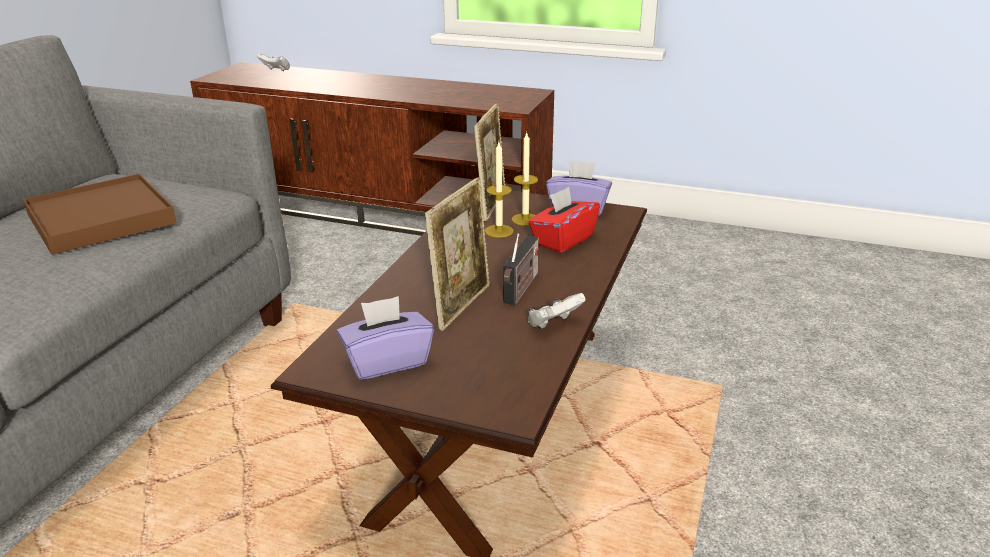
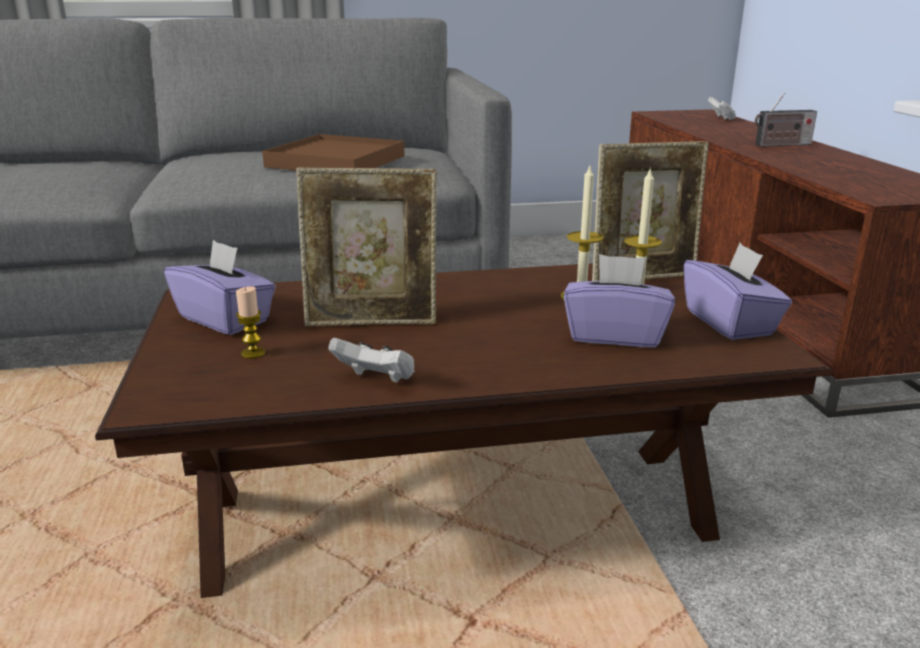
camera: 60 degrees right, 5 degrees down
(467, 360) = (253, 353): none -> candle
(520, 289) = (445, 342): radio -> radio (780, 145)
(563, 240) = (614, 335): red tissue box -> purple tissue box

